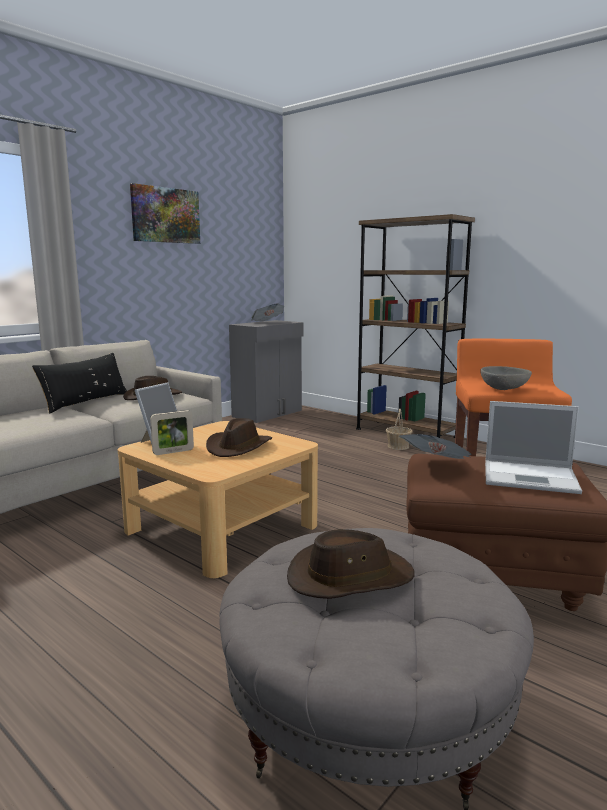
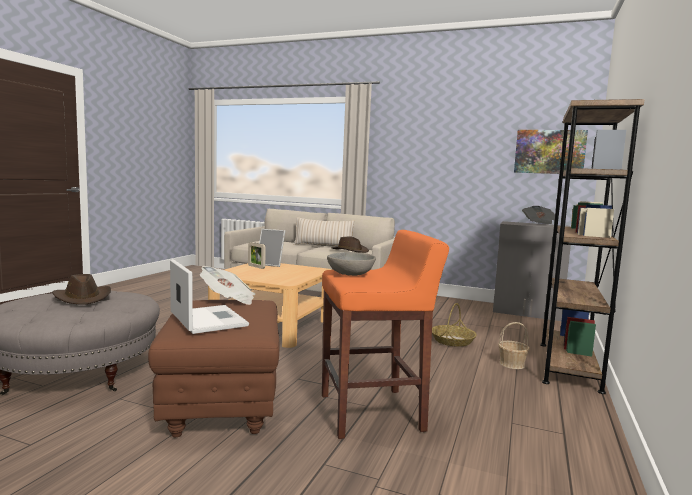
camera: 70 degrees right, 5 degrees down
(86, 402) = (323, 245): black pillow -> beige pillow
(165, 215) = (451, 130): picture -> picture (549, 152)
(239, 447) = (272, 274): brown hat -> none
(332, 452) = (452, 340): none -> basket
(532, 477) = (207, 319): laptop -> laptop turned 150 degrees clockwise

